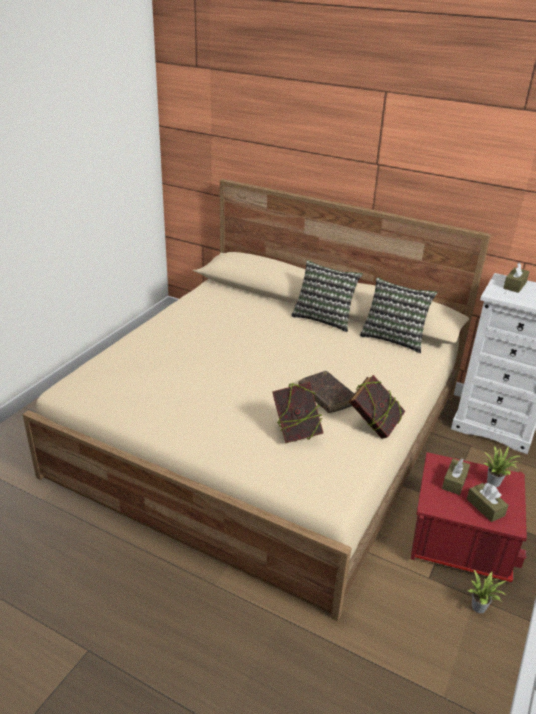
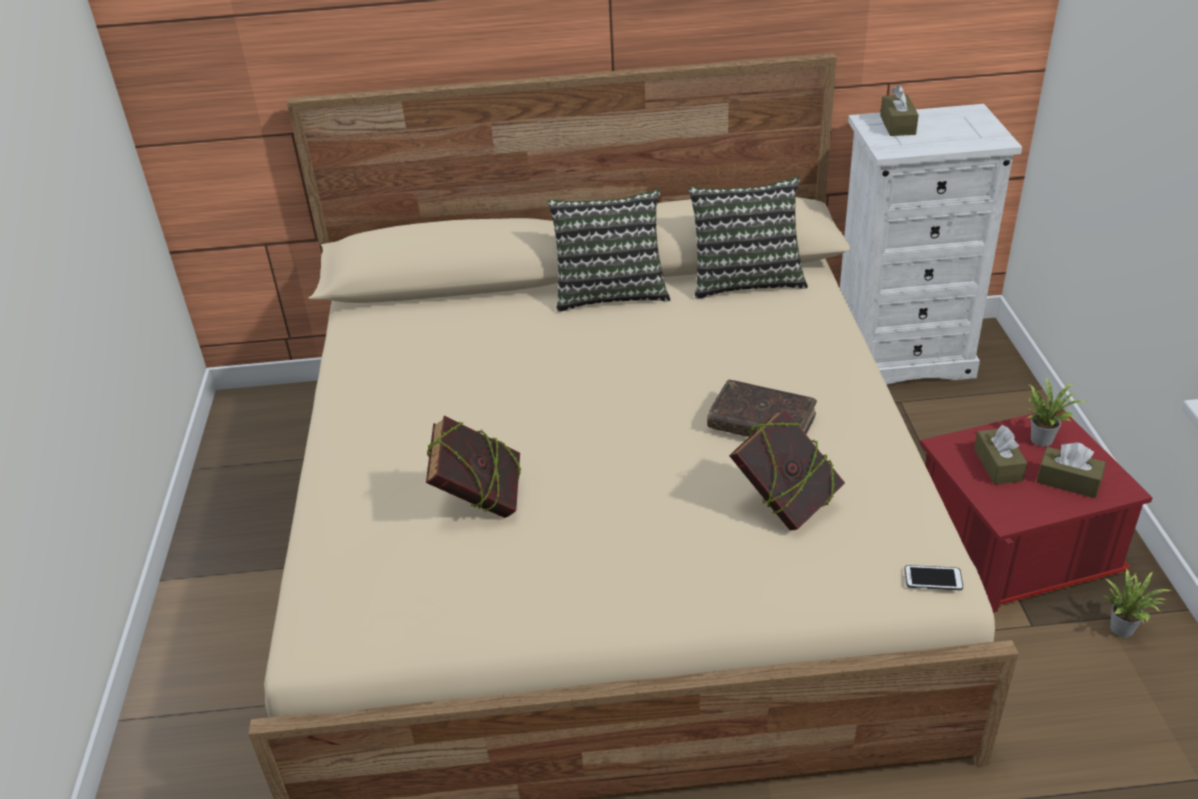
camera: 30 degrees left, 5 degrees up
(327, 494) = (933, 579): none -> phone
(374, 426) = (872, 436): book -> book (480, 502)

